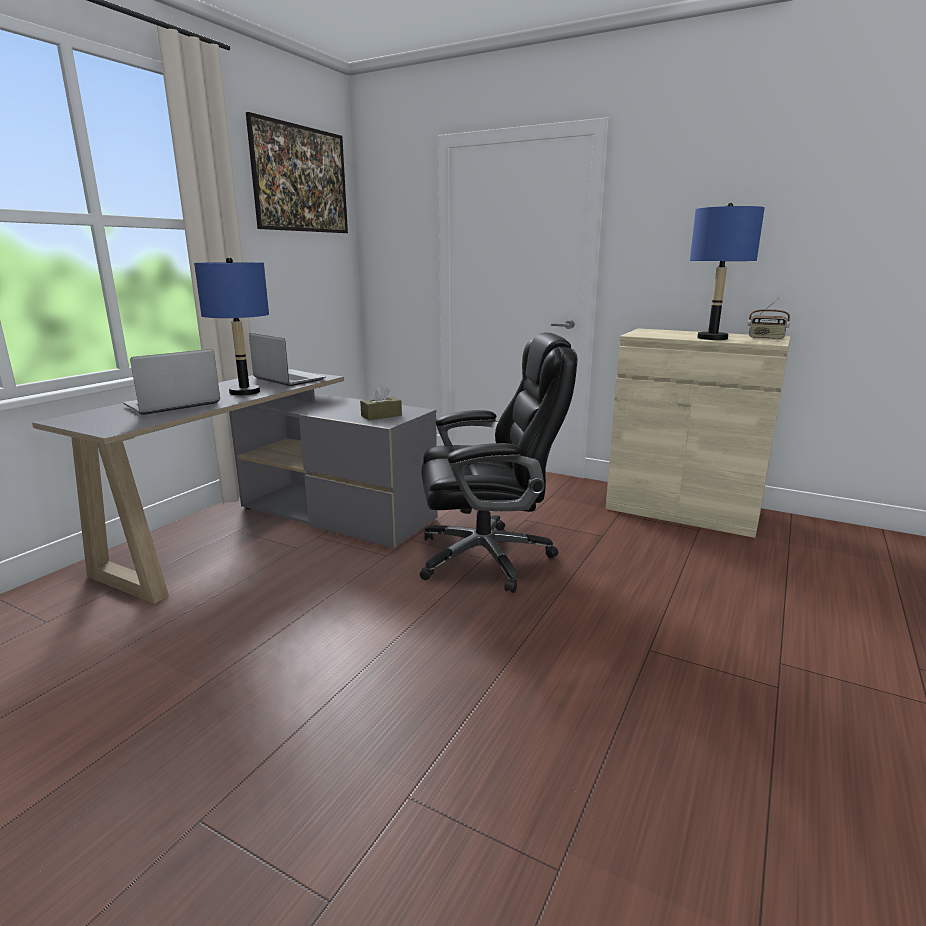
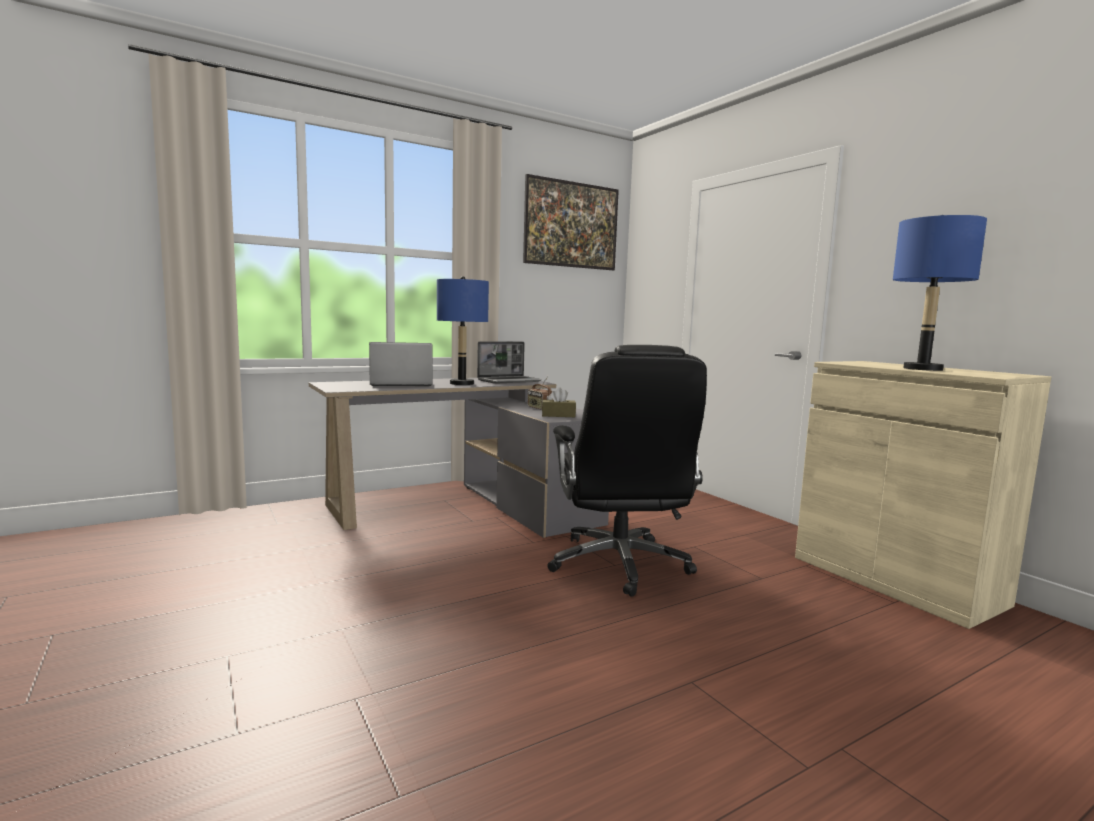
camera: 30 degrees right, 10 degrees down
(288, 379) = (509, 381): laptop -> laptop turned 75 degrees clockwise
(488, 557) = (620, 565): black office chair -> black office chair turned 60 degrees clockwise
(766, 338) = (1002, 374): radio -> radio (539, 408)

